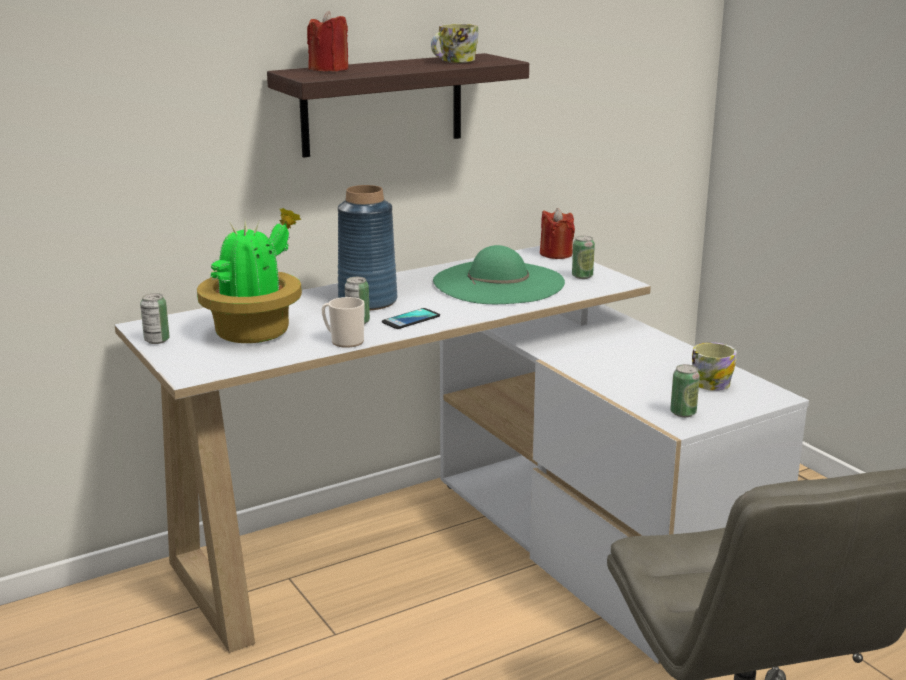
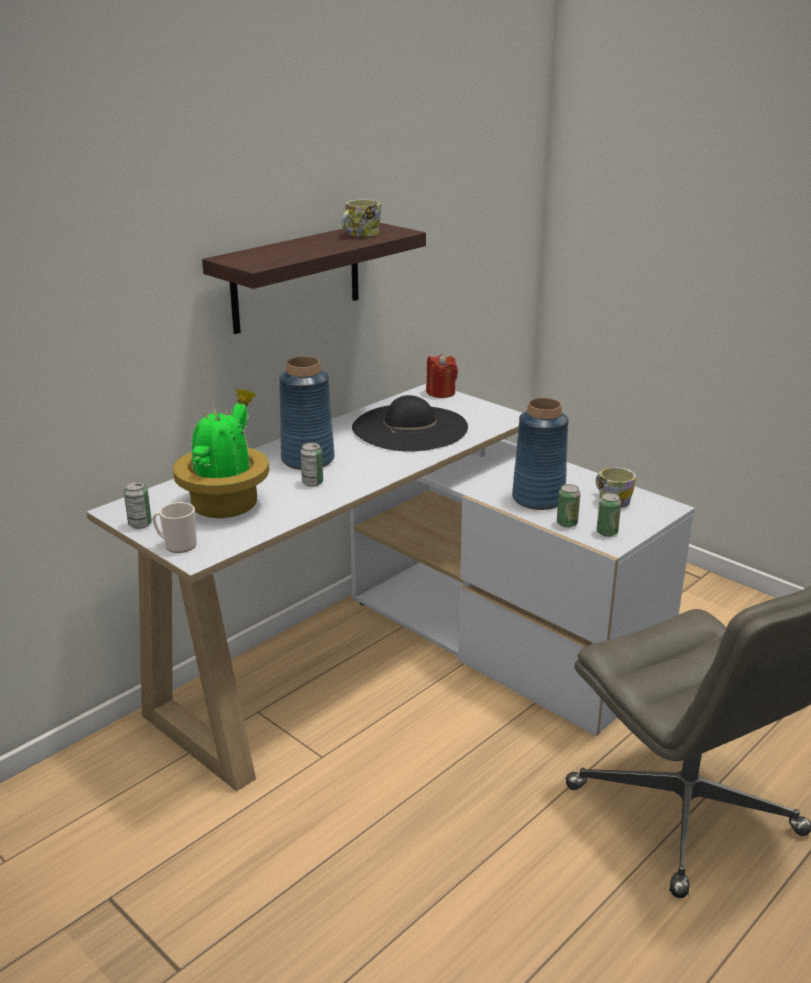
camera: 15 degrees left, 5 degrees up
(329, 69) = (260, 253): red candle -> none
(343, 341) = (312, 504): mug -> mug (177, 545)
(411, 319) = (357, 475): phone -> none
(498, 282) = (410, 428): green hat -> black hat
(582, 276) = (476, 414): can -> can (567, 523)
(621, 371) = (538, 498): none -> blue vase

